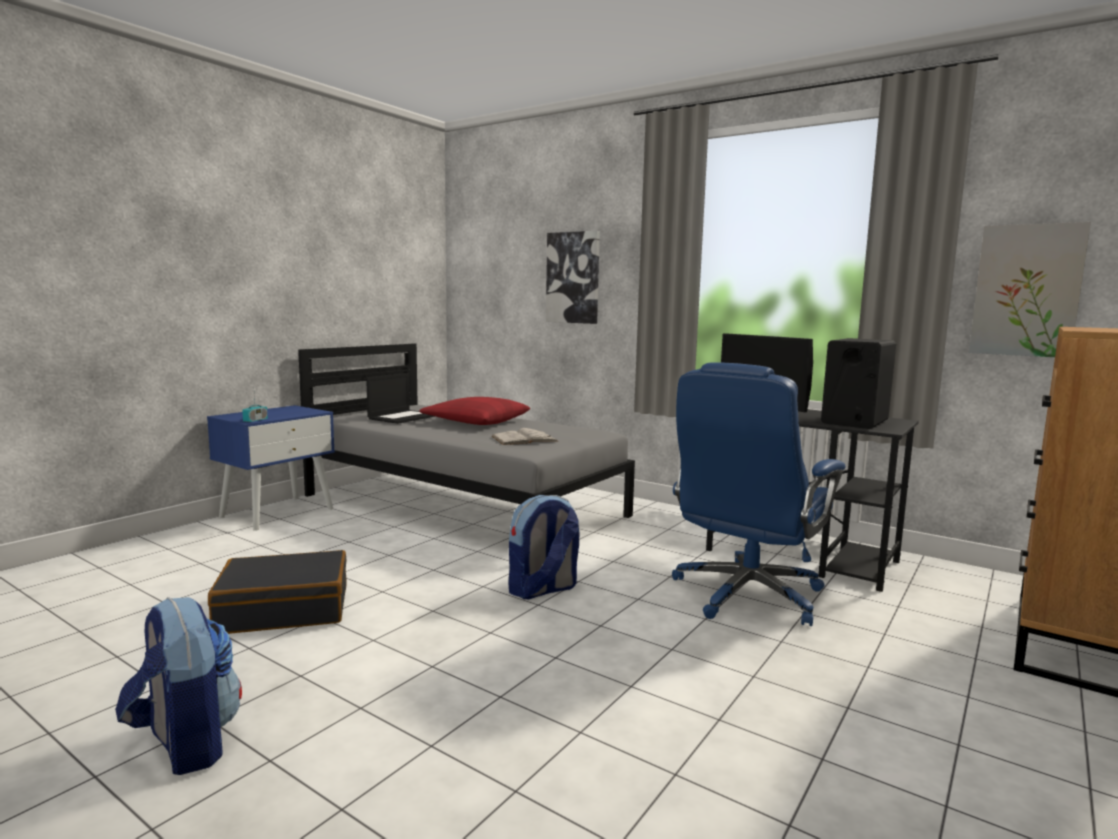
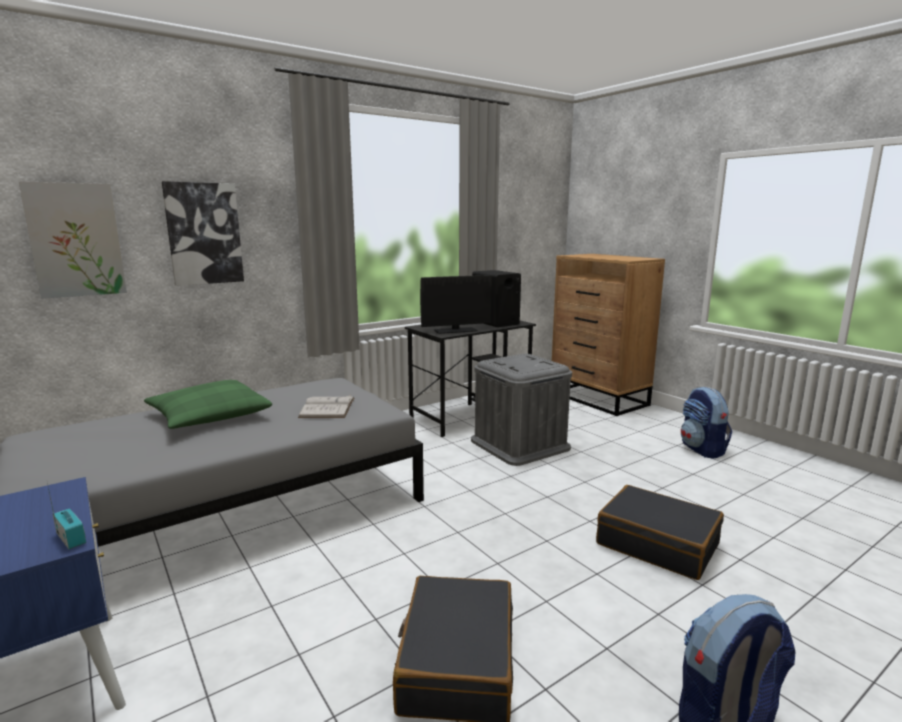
camera: 70 degrees left, 5 degrees up
(403, 417) = (119, 448): laptop -> none
(476, 422) = (209, 416): red pillow -> green pillow
(522, 710) = (657, 544): none -> black suitcase
(542, 590) = (479, 507): backpack -> backpack (702, 449)
(746, 595) = (520, 444): blue office chair -> grey storage box
(1026, 290) = (516, 236): picture -> picture (75, 240)

